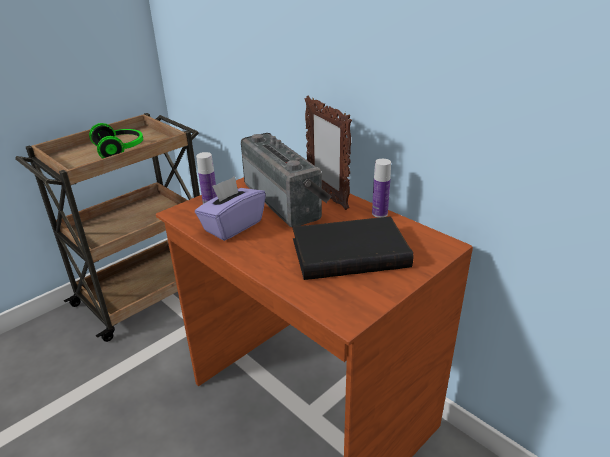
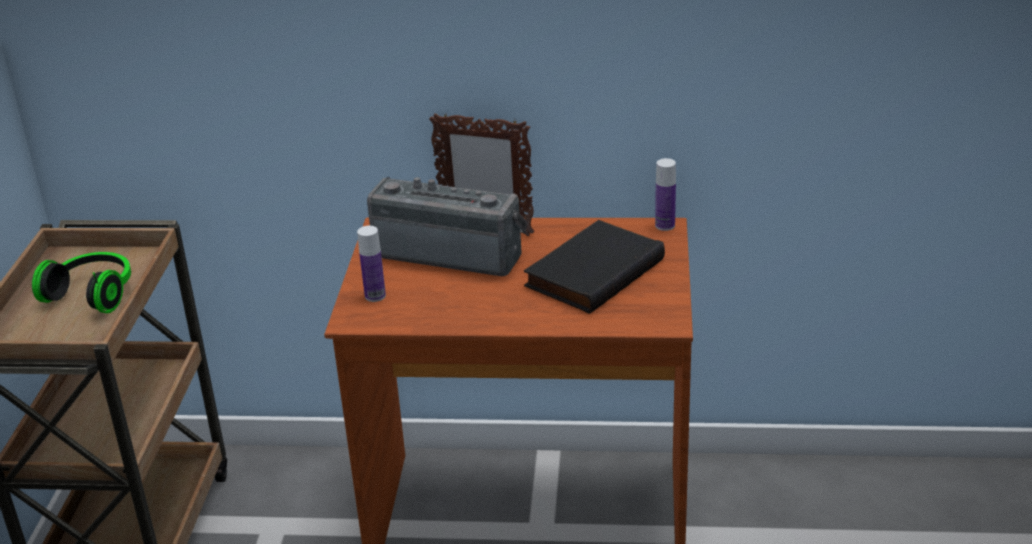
camera: 40 degrees left, 0 degrees up
(232, 226) = (439, 303): purple tissue box -> none
(379, 213) = (567, 225): bottle -> bottle (665, 225)

